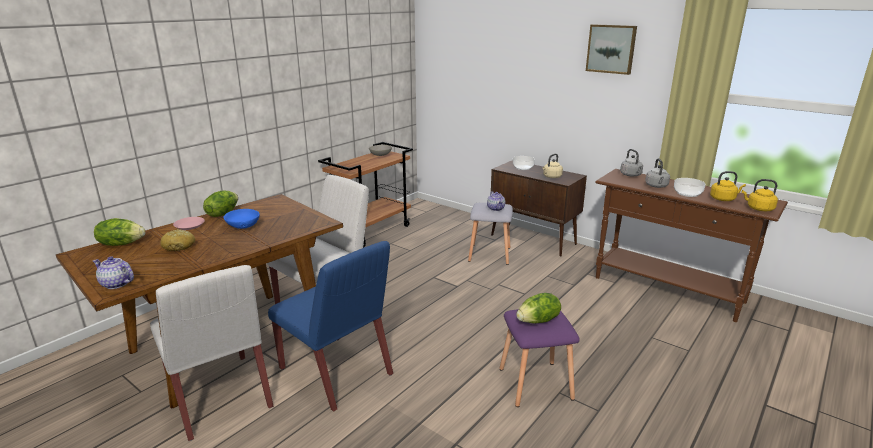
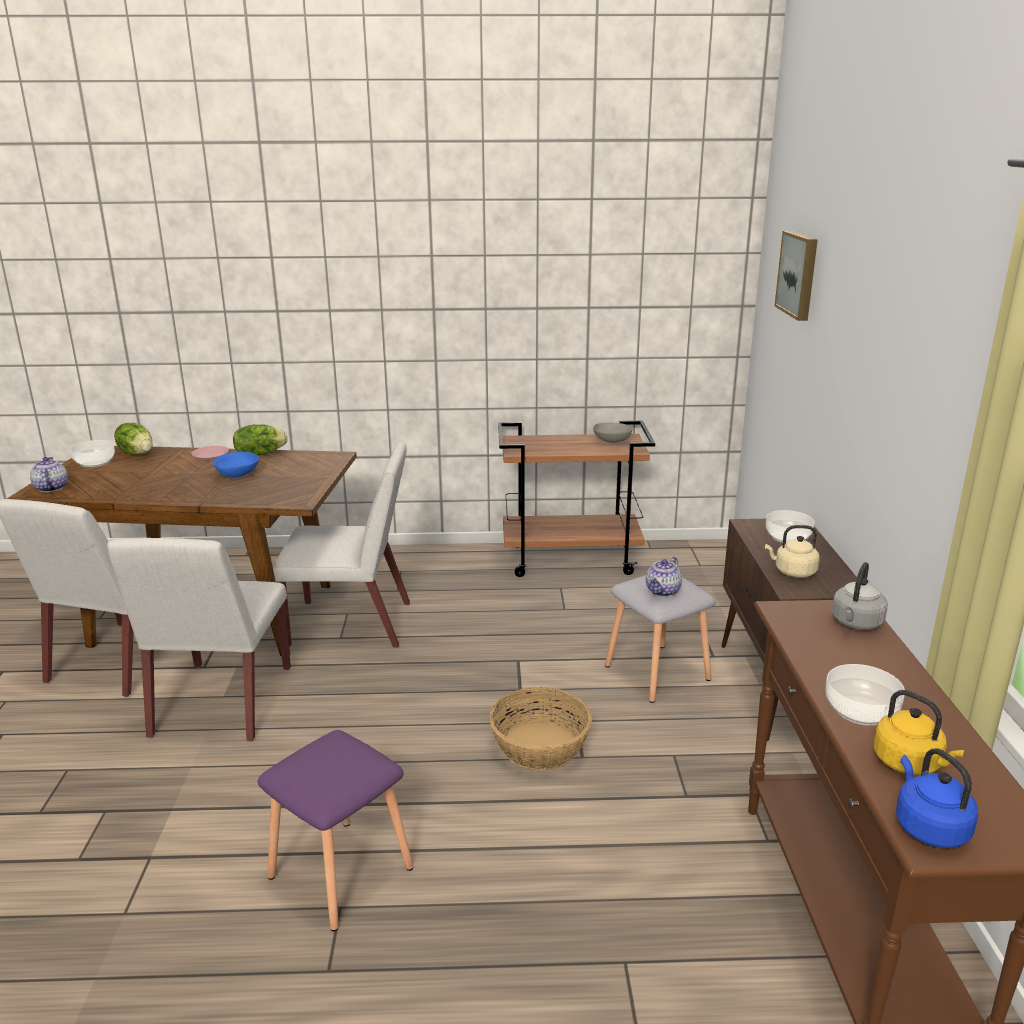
camera: 50 degrees right, 0 degrees up
(101, 260) = (95, 462): none -> bowl
(179, 246) = (155, 473): bread -> none
(337, 372) = (222, 702): blue chair -> white chair
(505, 299) = (541, 746): none -> basket
(538, 321) = (322, 764): lettuce -> none
(611, 49) = (937, 320): picture -> picture (799, 274)
(656, 186) = (839, 665): grey kettle -> none
(758, 208) = (928, 827): yellow kettle -> blue kettle

